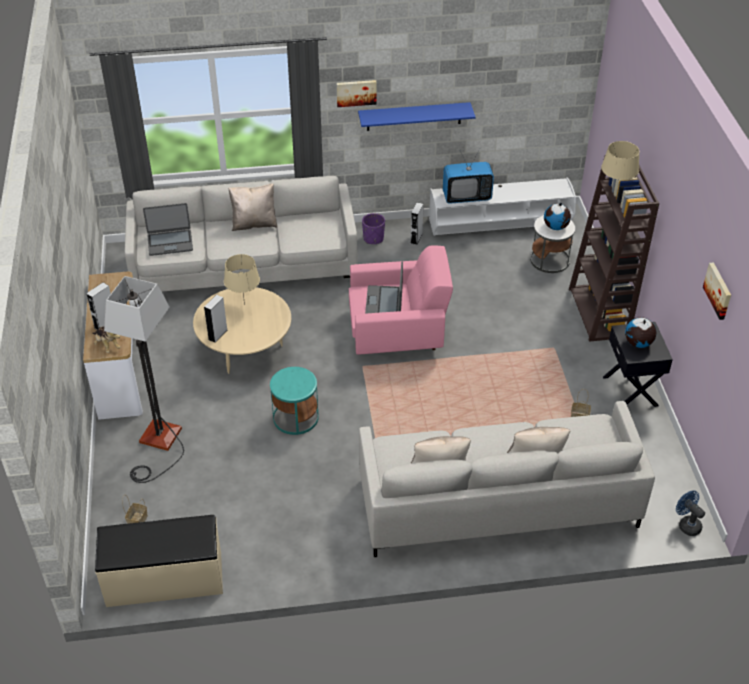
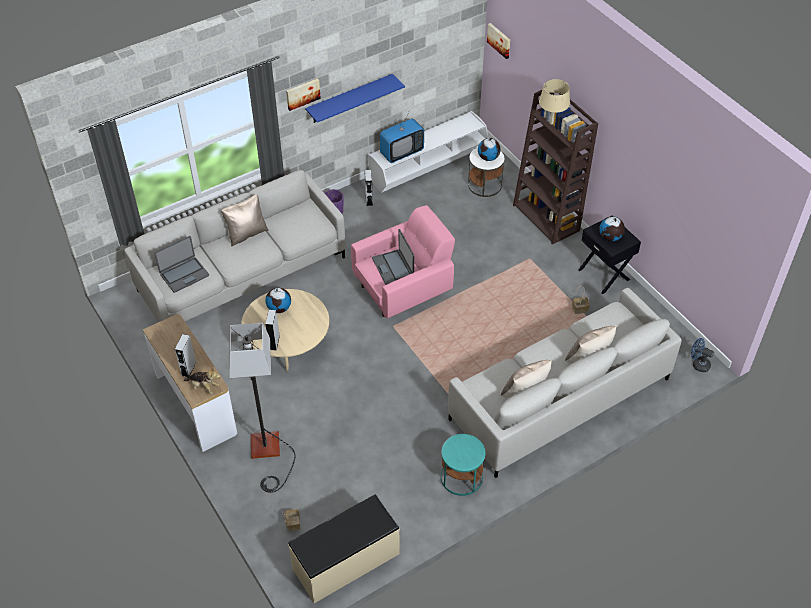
camera: 25 degrees left, 5 degrees up
(244, 304) = (279, 308): beige table lamp -> globe
(295, 417) = (366, 389): turquoise side table -> turquoise side table (461, 477)
(718, 290) = (686, 183): picture -> picture (499, 40)

